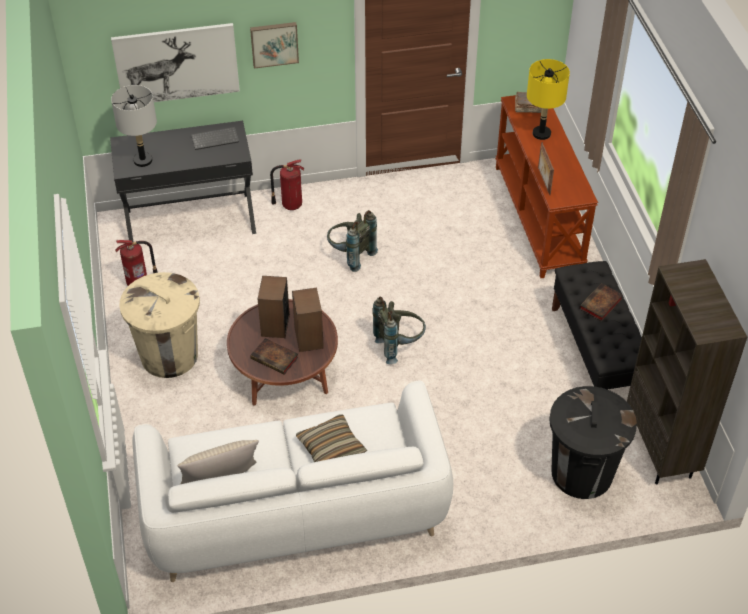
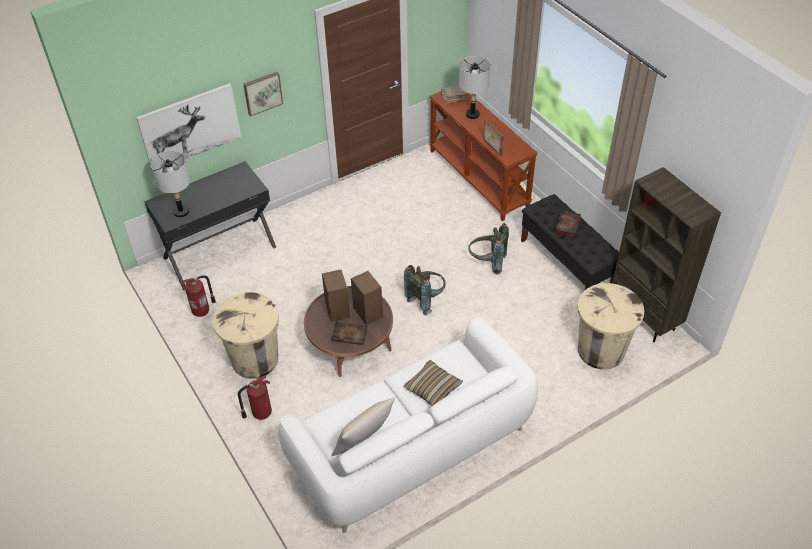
camera: 20 degrees left, 0 degrees up
(215, 139) = (231, 180): keyboard -> none
(290, 205) = (292, 218): fire extinguisher -> fire extinguisher (260, 413)
(350, 255) = (356, 243): grey backpack -> grey backpack (487, 263)
(541, 134) = (472, 114): yellow table lamp -> grey table lamp
(581, 473) = (600, 351): black trash can -> beige trash can

